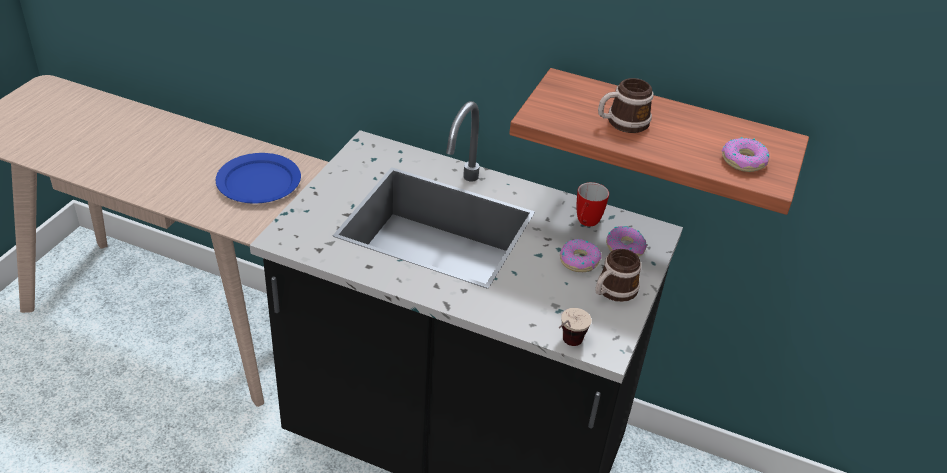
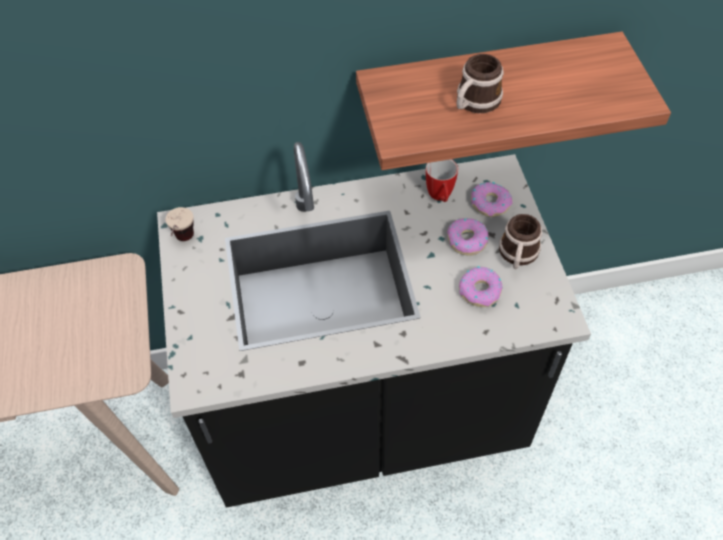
camera: 30 degrees left, 15 degrees up
(258, 181) = (79, 317): blue plate -> none
(566, 346) = (529, 335): cup -> cup (183, 243)
(744, 161) = (602, 89): donut -> donut (480, 291)

